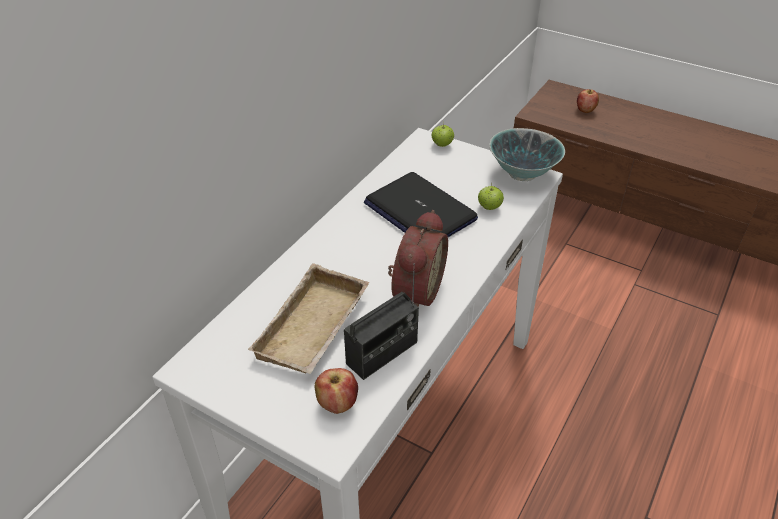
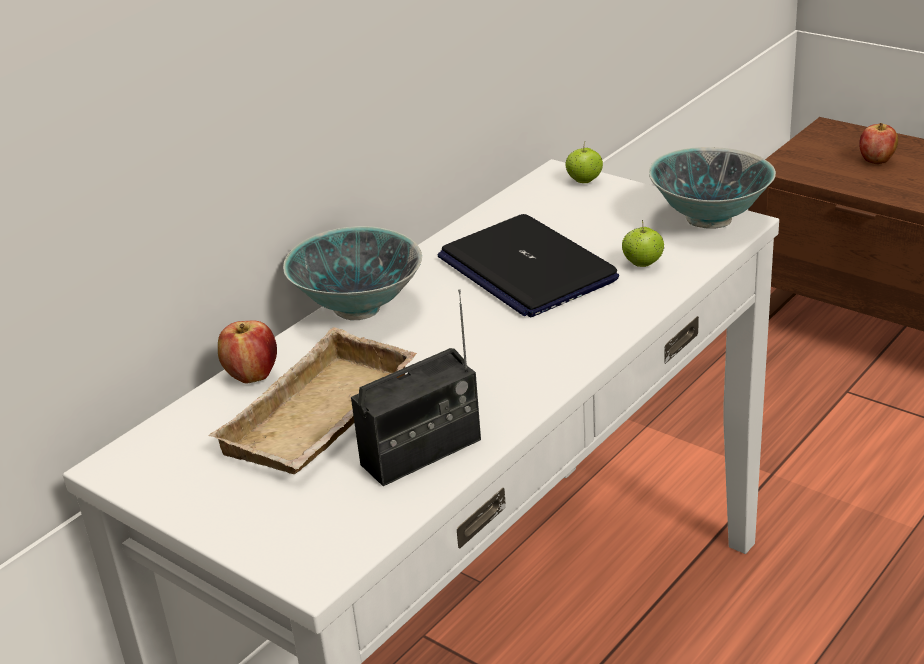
camera: 10 degrees right, 10 degrees down
(320, 242) = (357, 309): none -> bowl
(337, 404) = (335, 516): apple -> apple (252, 375)
(414, 291) = (493, 373): alarm clock -> none

